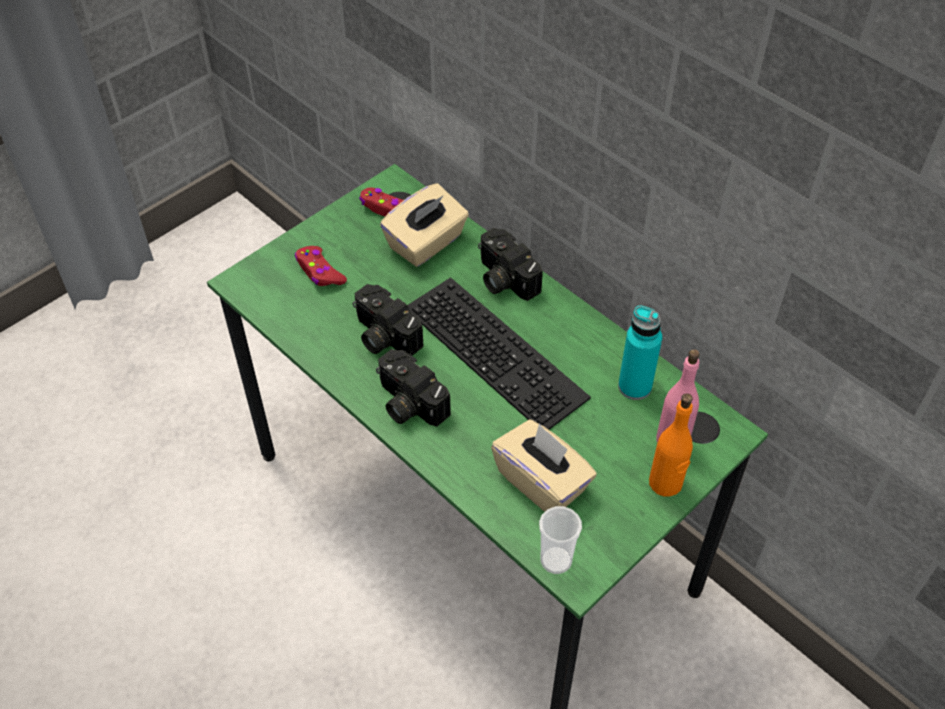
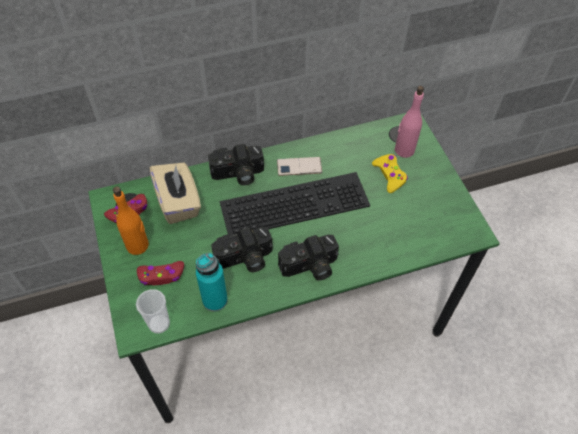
camera: 65 degrees left, 5 degrees up
(542, 482) = (404, 222): beige tissue box -> none
(556, 560) = (460, 238): cup -> cup (159, 323)
(558, 334) = (299, 166): none -> phone
(612, 438) = (389, 175): none -> yellow game controller
(634, 386) = (358, 149): turquoise bottle -> turquoise bottle (215, 300)
(665, 483) = (430, 166): orange bottle -> orange bottle (138, 245)

